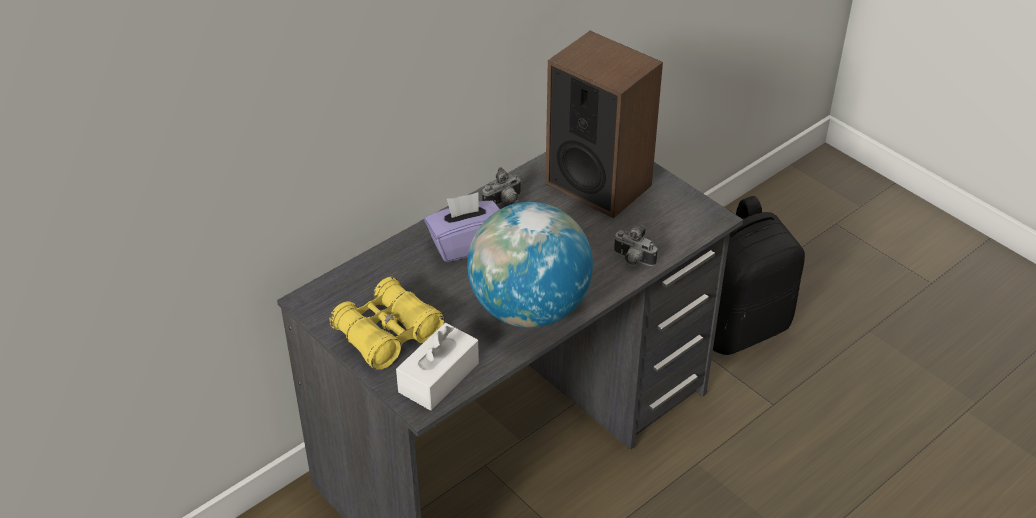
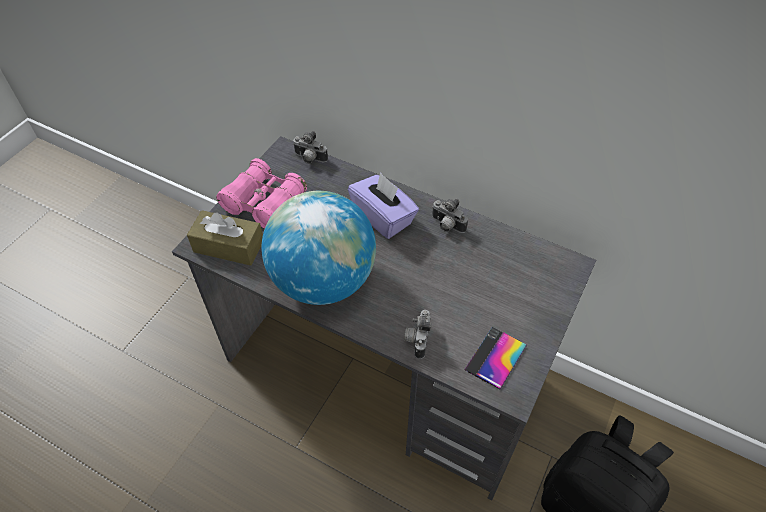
camera: 70 degrees right, 10 degrees up
(337, 282) = (309, 159): none -> camera
(387, 335) = (264, 203): yellow binoculars -> pink binoculars
(438, 377) = (229, 246): white tissue box -> brown tissue box
(598, 184) = (509, 285): speaker -> none
(673, 217) = (495, 357): none -> phone

